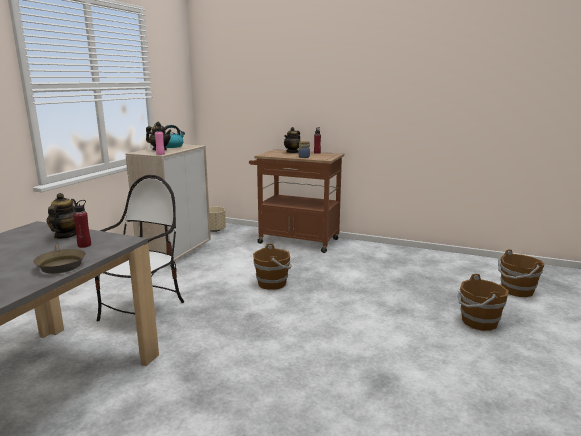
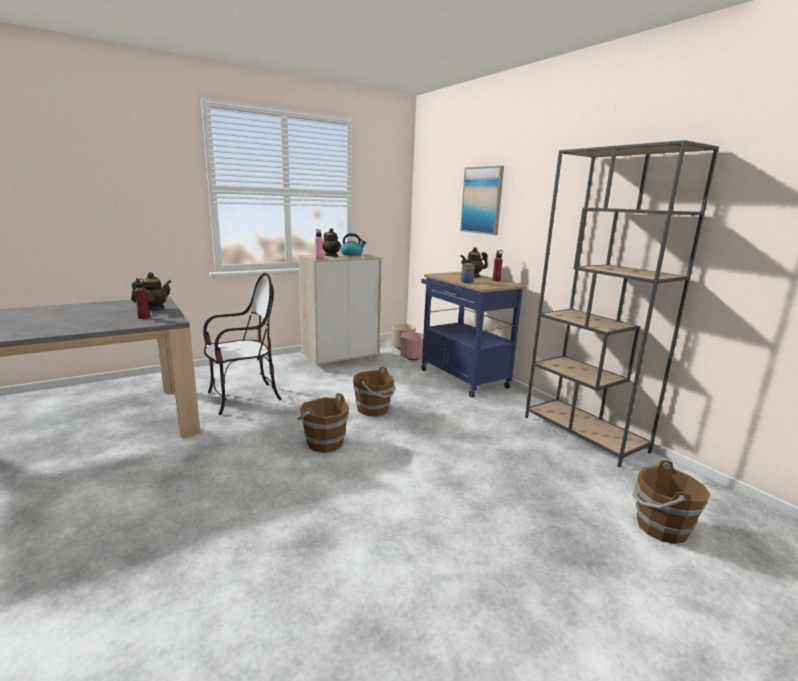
camera: 35 degrees right, 0 degrees up
(60, 265) = (97, 326): brown frying pan -> none
(236, 236) = (412, 358): none -> pink planter
(285, 86) = (482, 200): none -> picture
(296, 241) = (461, 378): brown cart -> blue cart
(419, 254) = (585, 434): none -> bookcase
(478, 322) = (529, 538): brown bucket -> brown bucket (324, 442)

